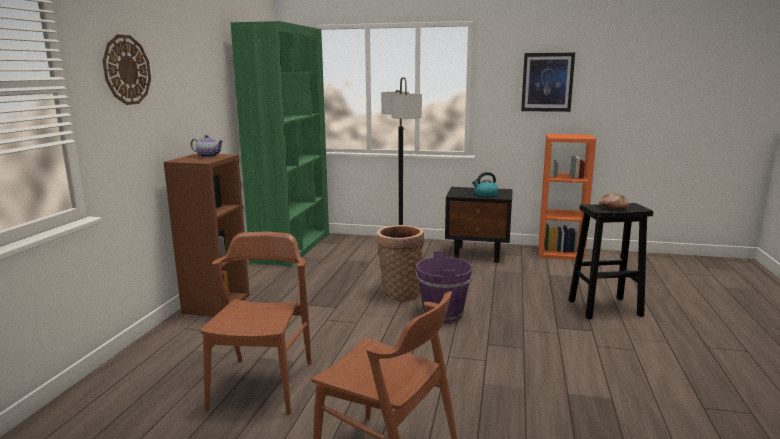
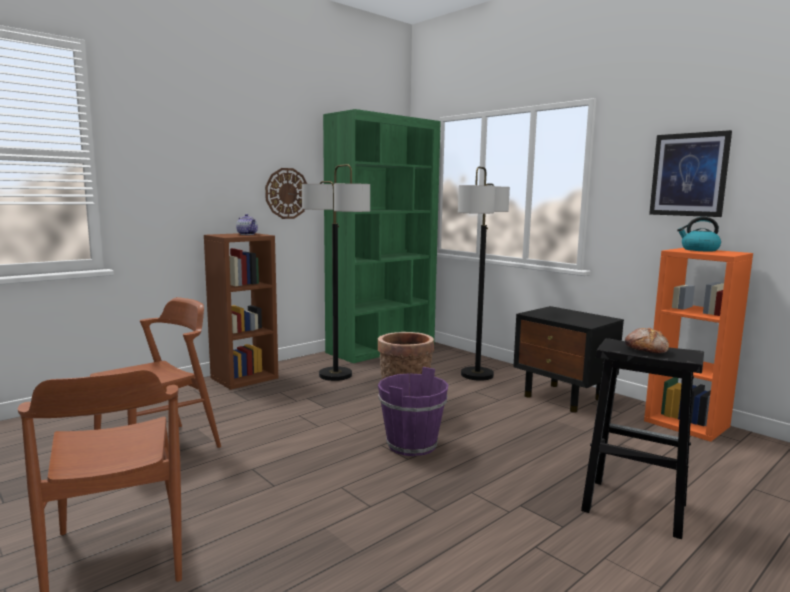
camera: 35 degrees right, 5 degrees down
(126, 70) = (172, 150): wall clock -> wall clock (287, 193)
(295, 279) = (335, 375): none -> floor lamp
(485, 194) = (570, 319): kettle -> kettle (699, 250)

